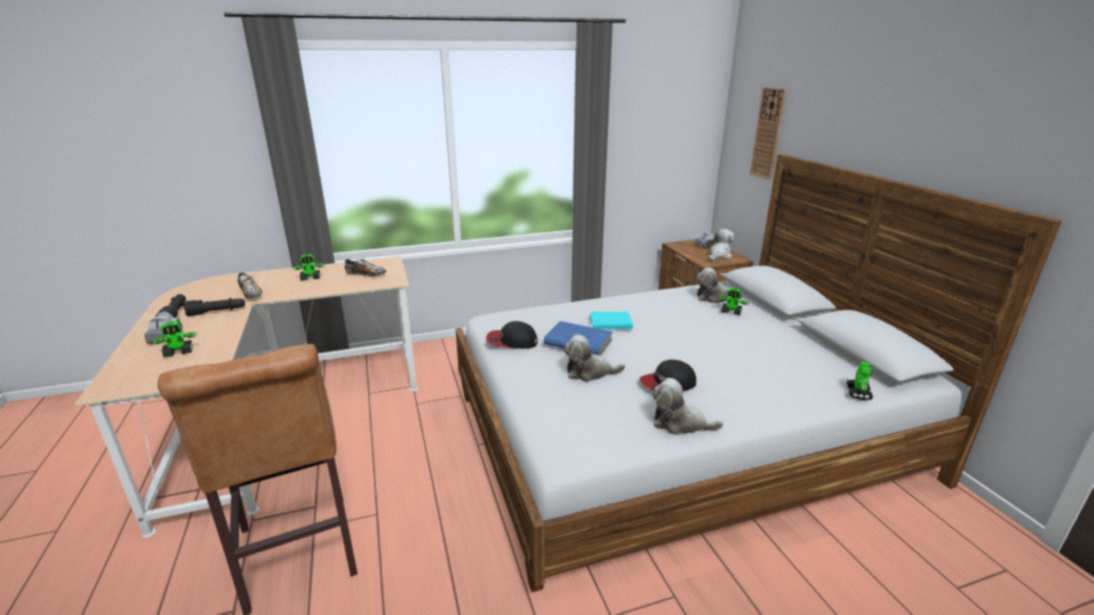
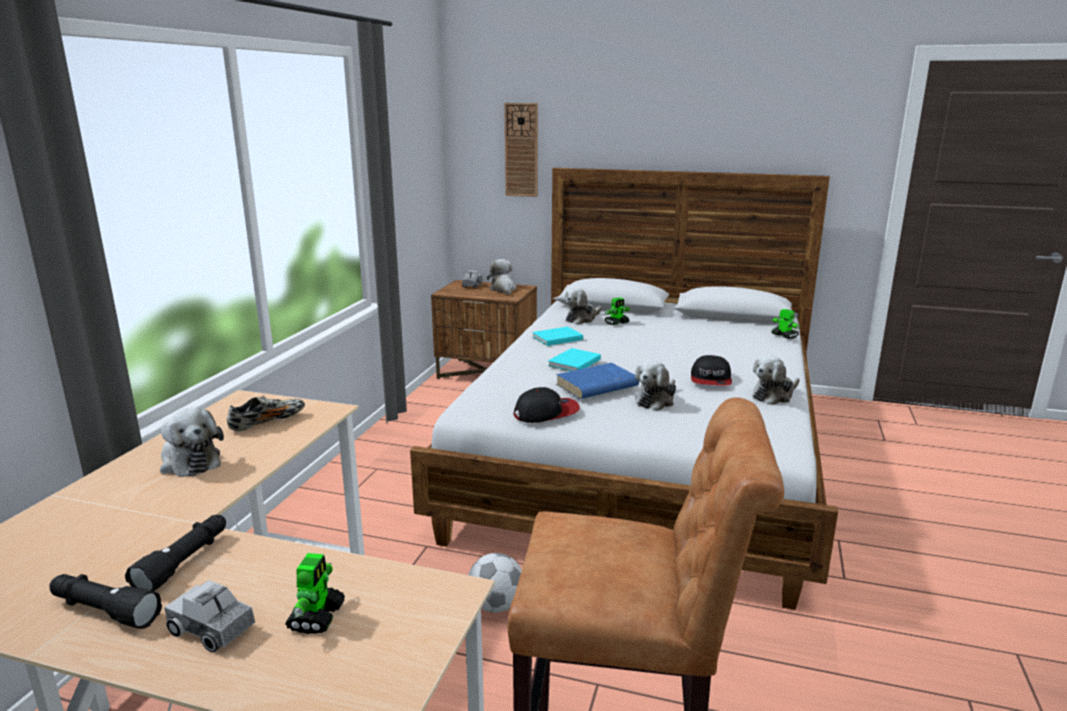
camera: 55 degrees left, 5 degrees down
(251, 294) = (159, 520): shoe -> none
(311, 278) = (189, 461): toy robot -> plush toy
(424, 444) = (496, 605): none -> football
(511, 341) = (546, 413): cap -> cap turned 150 degrees counterclockwise
(653, 302) = (556, 338): none -> turquoise book

